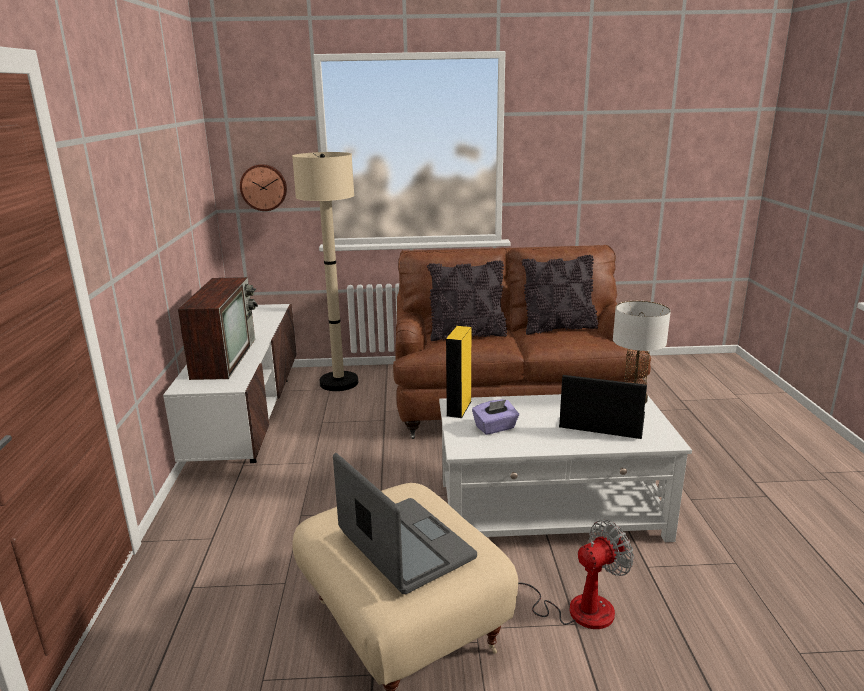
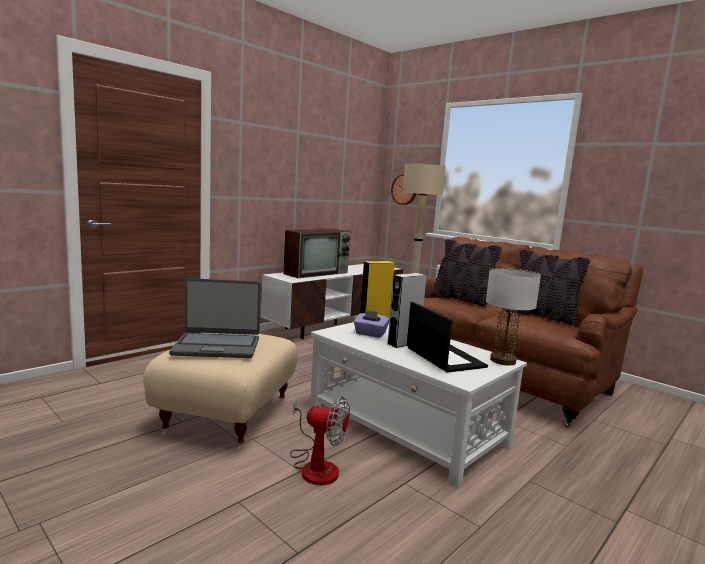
camera: 45 degrees right, 10 degrees down
(404, 546) = (217, 346): laptop -> laptop turned 75 degrees clockwise
(543, 423) = (403, 343): none -> grey speaker

